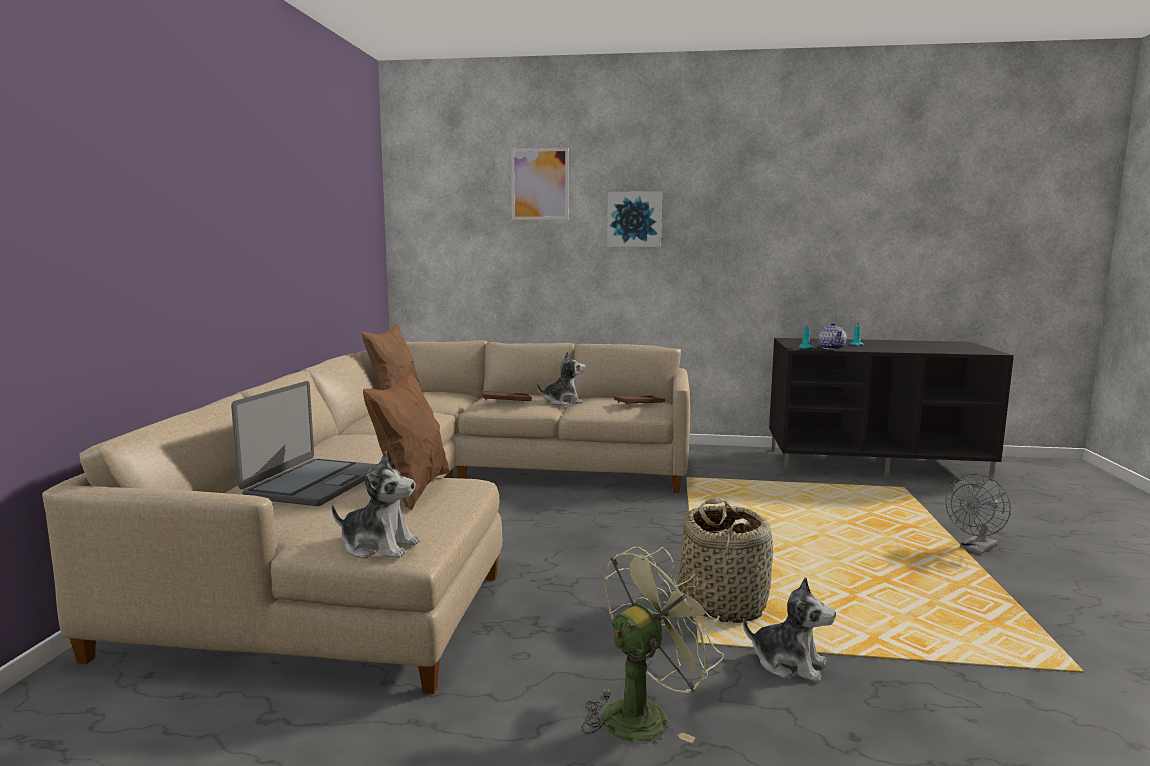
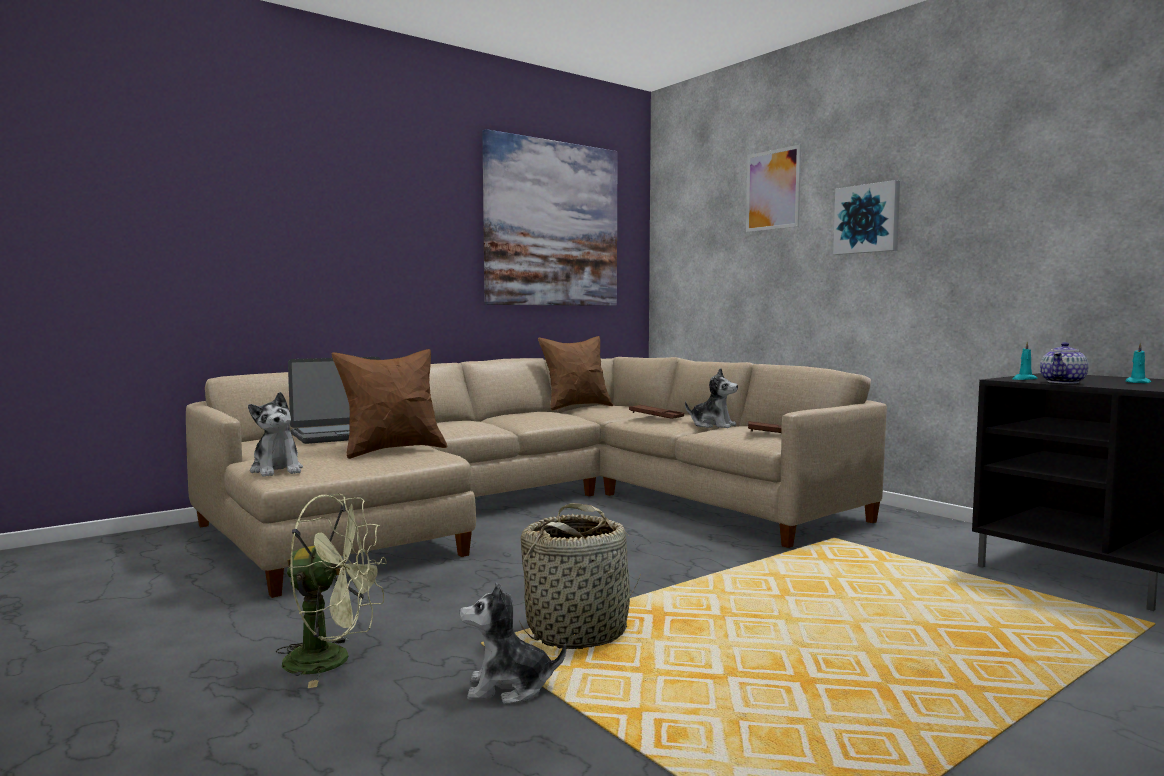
camera: 45 degrees right, 5 degrees down
(329, 201) = (552, 224): none -> picture
(789, 663) = (508, 688): plush toy -> plush toy turned 105 degrees clockwise
(976, 549) = (1068, 713): grey fan -> none

